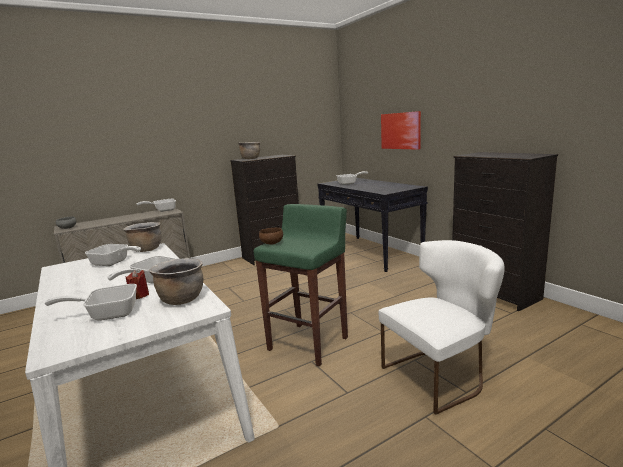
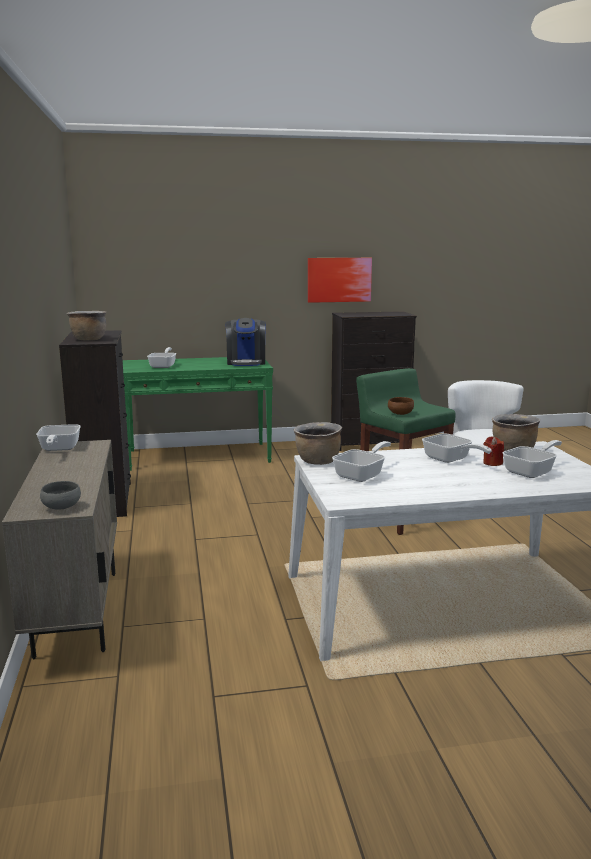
camera: 70 degrees left, 0 degrees up
(107, 314) = (532, 471): frying pan -> frying pan turned 135 degrees counterclockwise
(370, 253) = (199, 456): black console table -> green console table
(391, 189) = (246, 362): none -> coffee machine
(400, 131) = (213, 291): picture -> picture (339, 279)

